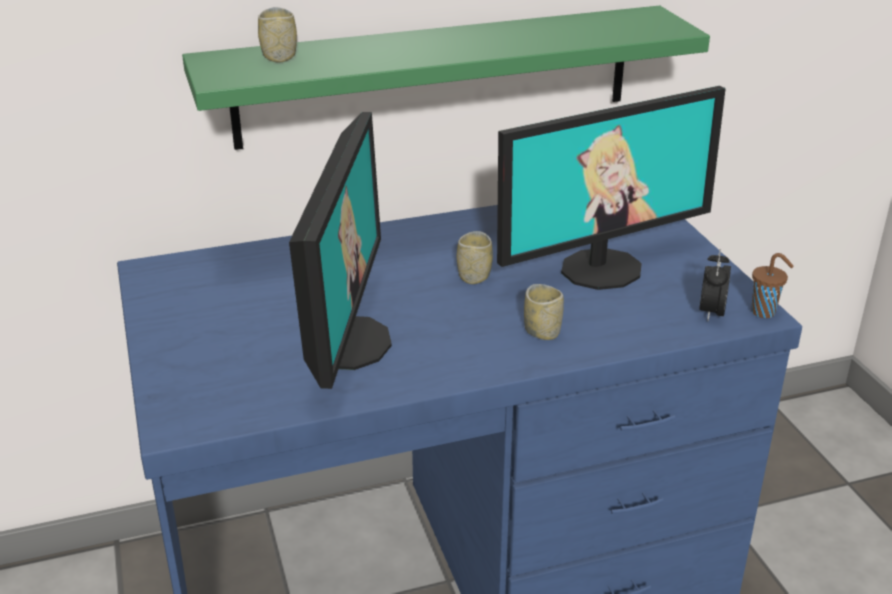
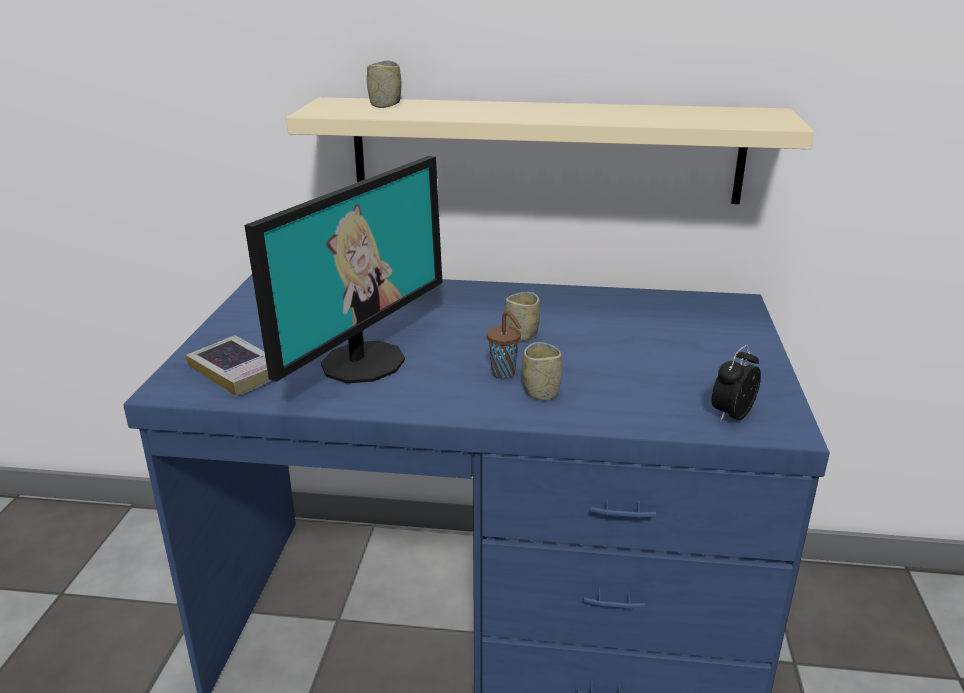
camera: 25 degrees right, 5 degrees down
(229, 387) = (237, 371): none -> book
(435, 76) = (545, 150): green shelf -> beige shelf
(600, 268) = (648, 353): monitor -> none
(764, 312) = (793, 428): brown cup -> brown cup (504, 373)

